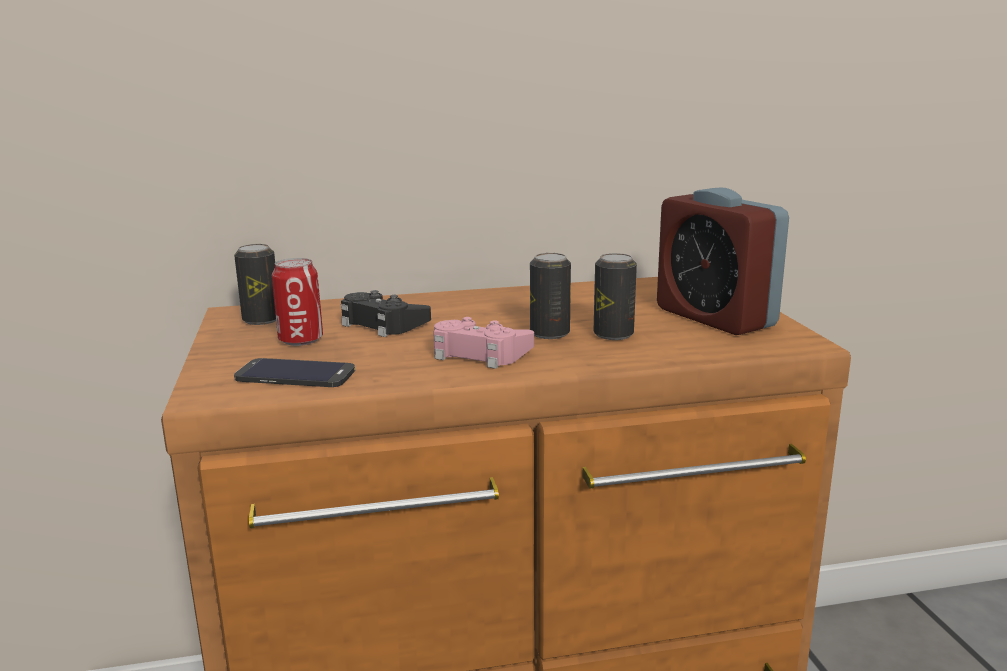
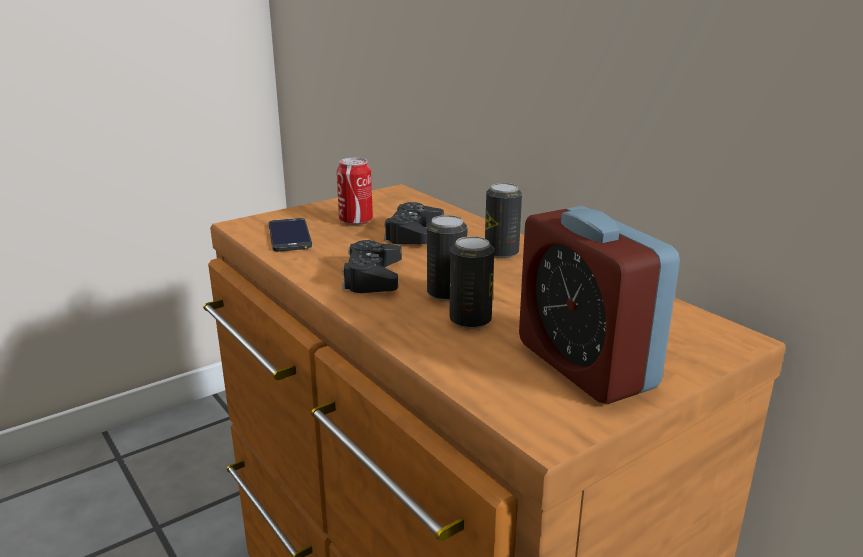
camera: 65 degrees right, 5 degrees up
(261, 320) = (387, 202): can -> can (501, 253)
(479, 353) = (372, 277): pink game controller -> black game controller
(714, 317) = (585, 365): alarm clock -> alarm clock turned 60 degrees counterclockwise

